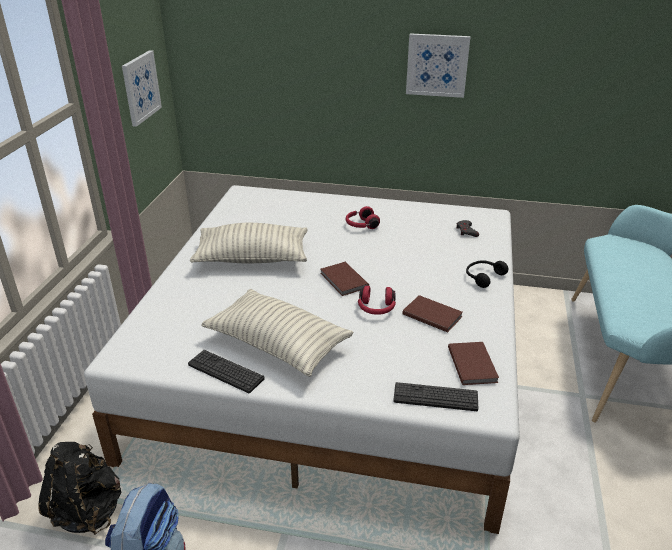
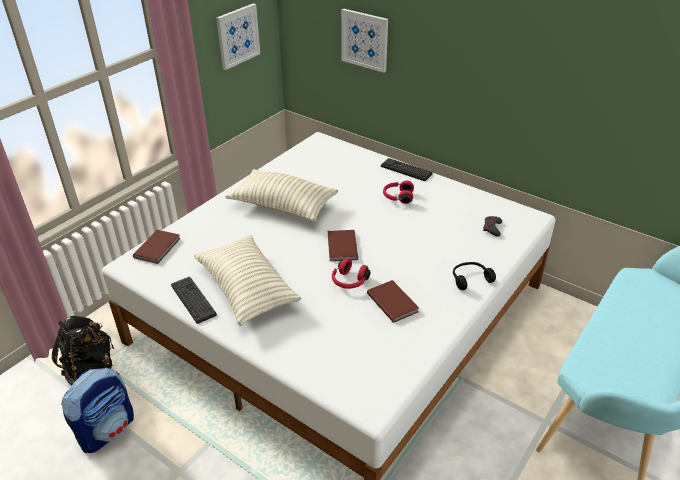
camera: 25 degrees right, 5 degrees up
(435, 397) = (335, 378): keyboard -> keyboard (406, 170)
(437, 65) = (500, 57): picture -> picture (365, 40)
(473, 364) = (392, 359): brown book -> brown book (158, 248)

